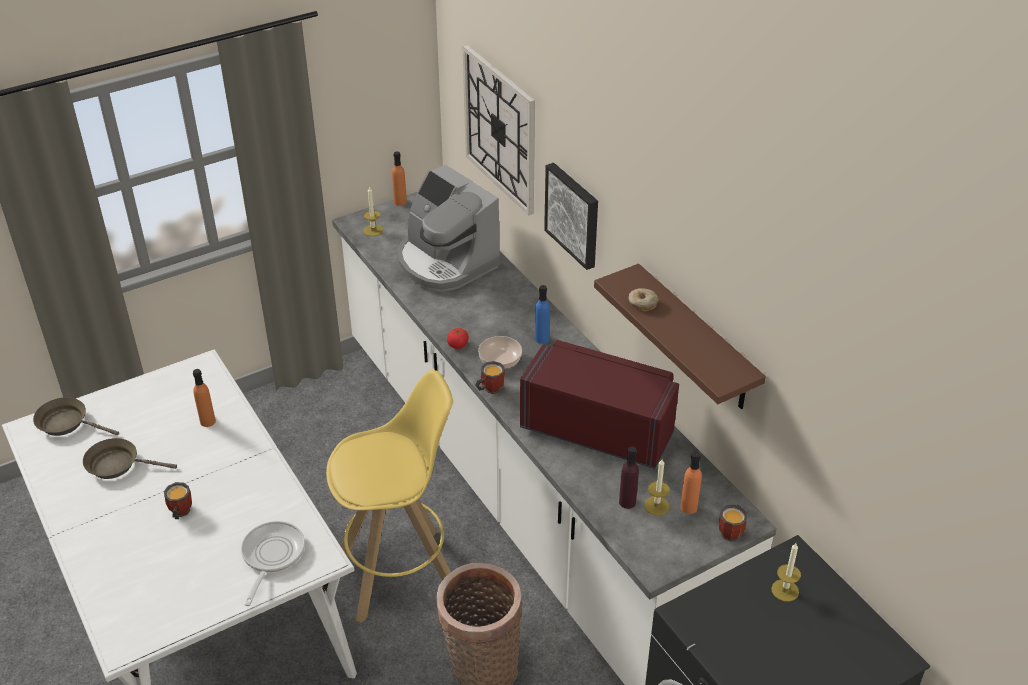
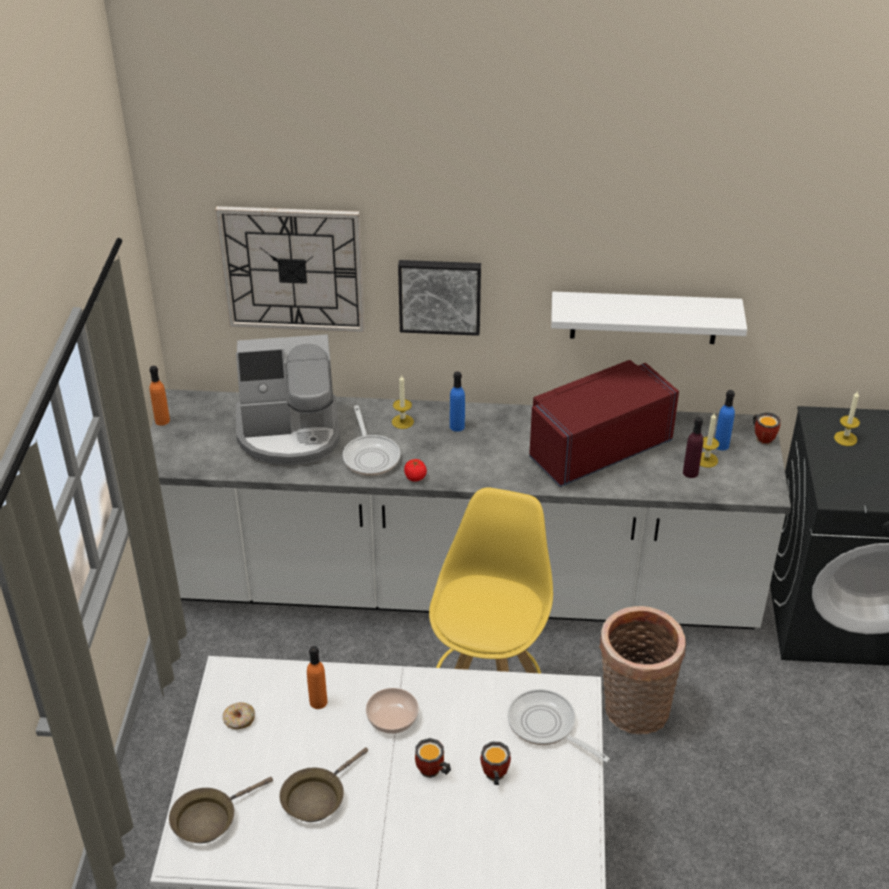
camera: 55 degrees left, 0 degrees up
(373, 230) = (186, 456): candle -> candle (402, 421)
(460, 311) = (370, 456): none -> frying pan
(489, 389) = (491, 485): mug -> mug (493, 776)
(500, 359) = (460, 461): bowl -> bowl (392, 718)
(642, 303) = (606, 312): donut -> donut (239, 720)
(688, 507) = (721, 445): orange bottle -> blue bottle
(696, 339) = (644, 317): brown shelf -> white shelf

